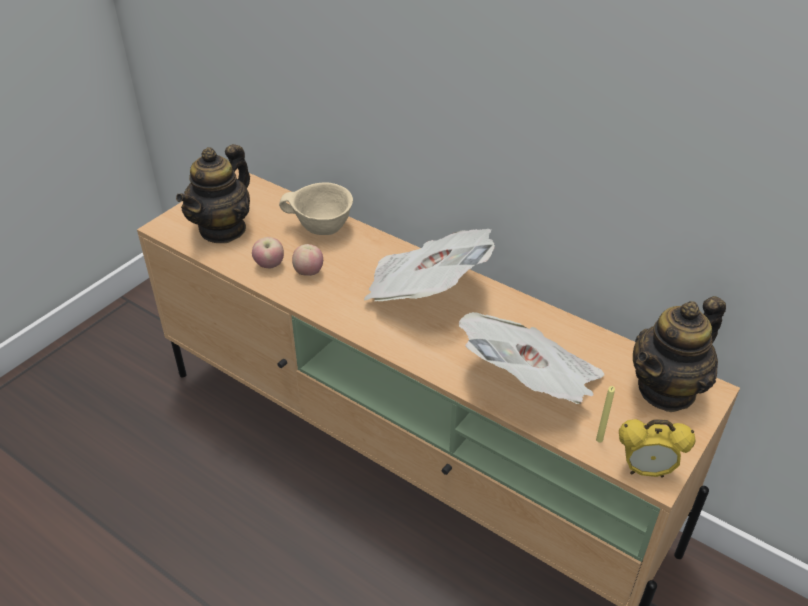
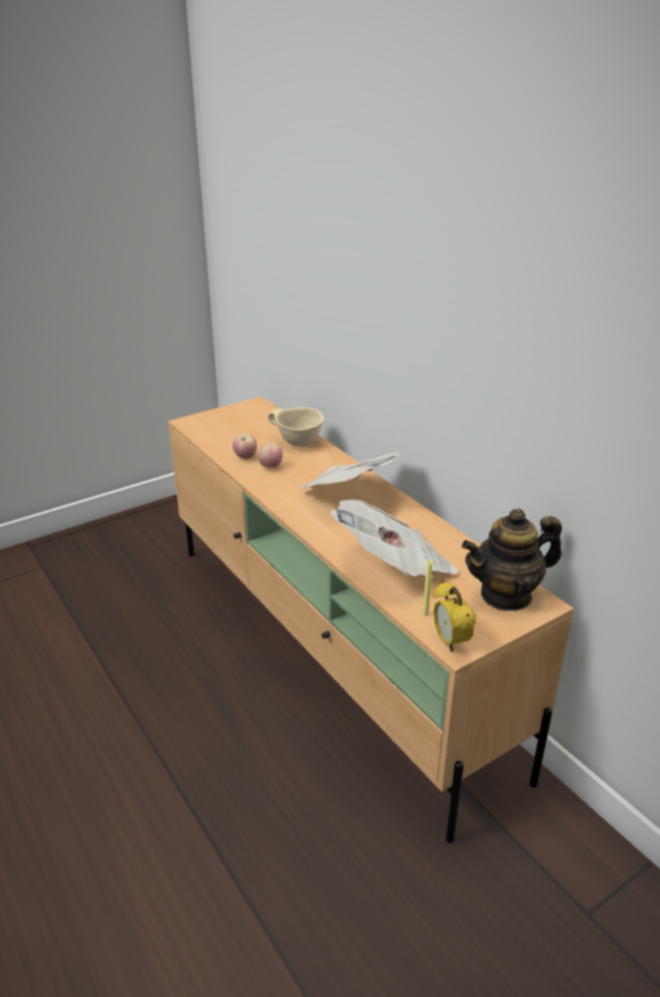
camera: 20 degrees right, 10 degrees down
(223, 229) = (227, 430): teapot -> none
(646, 470) = (450, 642): alarm clock -> alarm clock turned 45 degrees clockwise

